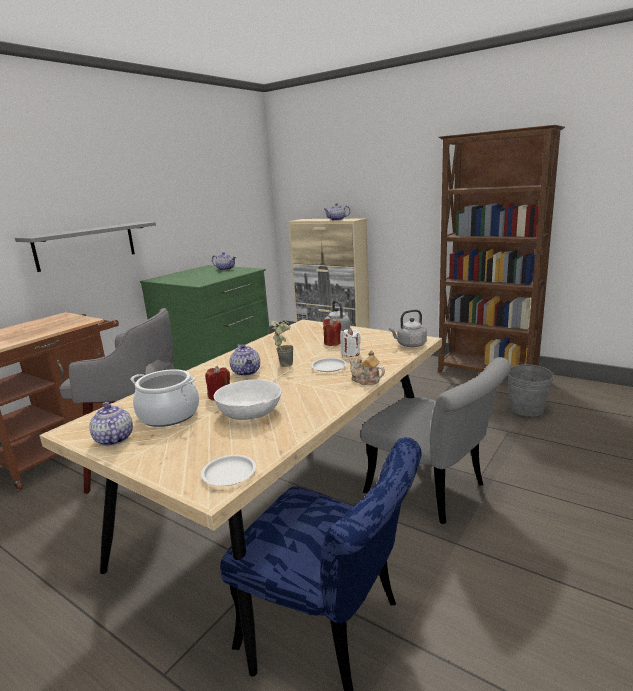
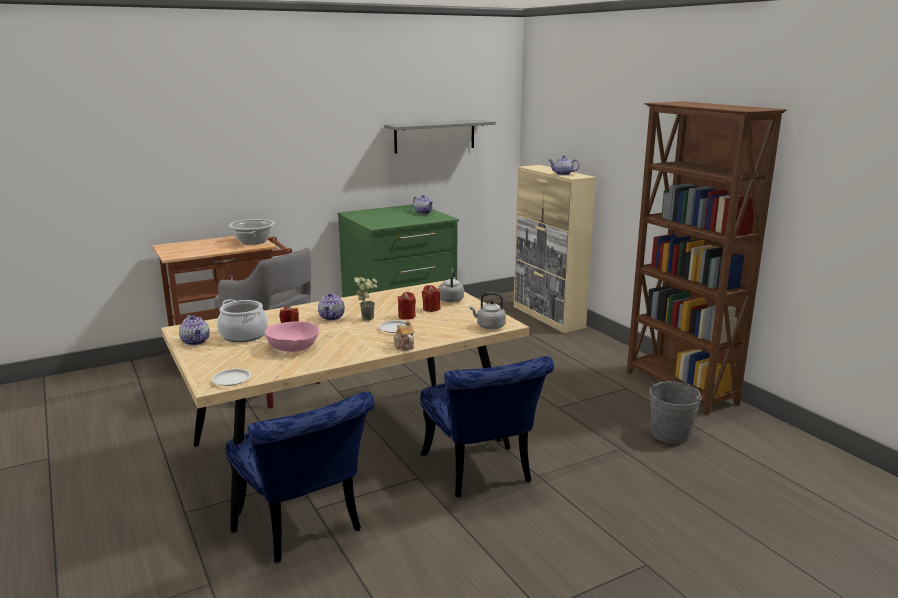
camera: 25 degrees right, 0 degrees up
(70, 320) = (253, 241): none -> cooking pot
(86, 245) = (288, 174): grey shelf -> grey shelf (435, 136)
(113, 439) = (196, 341): teapot -> teapot turned 150 degrees clockwise
(249, 412) = (293, 346): white bowl -> pink bowl
(321, 354) = (407, 316): none -> red candle
(350, 353) = (429, 321): white candle -> none
(434, 492) = (480, 473): grey chair -> blue chair

